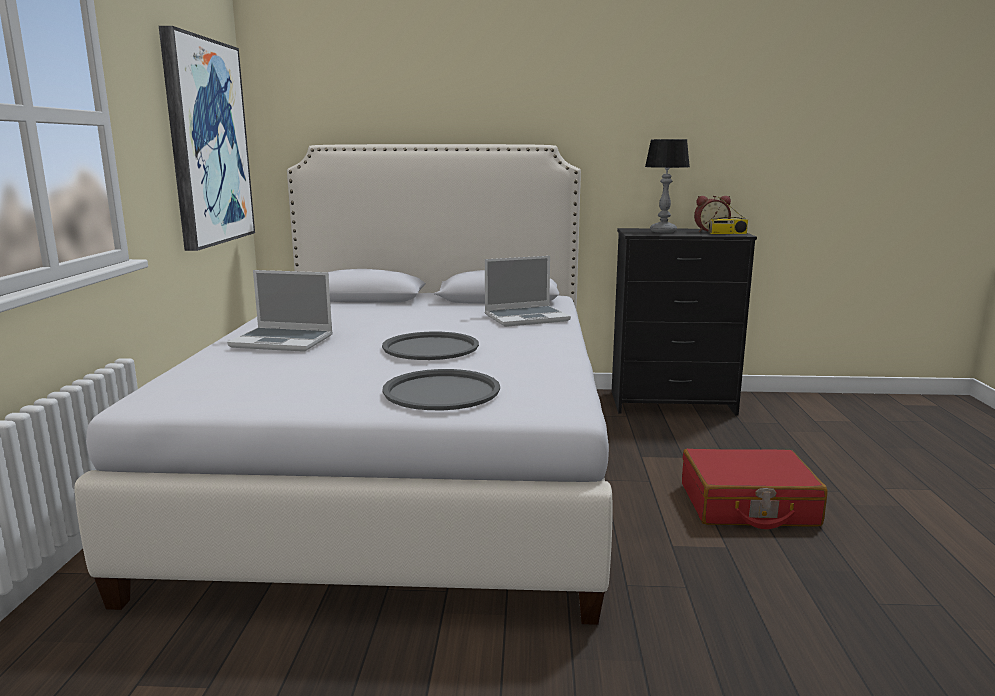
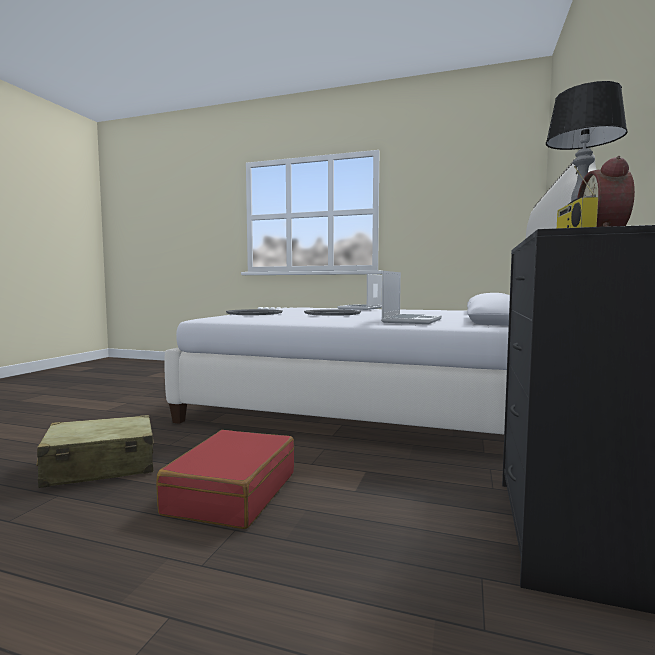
camera: 105 degrees right, 10 degrees down
(207, 143) = (476, 215): picture -> none
(527, 317) = (411, 321): laptop -> laptop turned 150 degrees counterclockwise
(800, 612) = (100, 467): none -> beige suitcase

